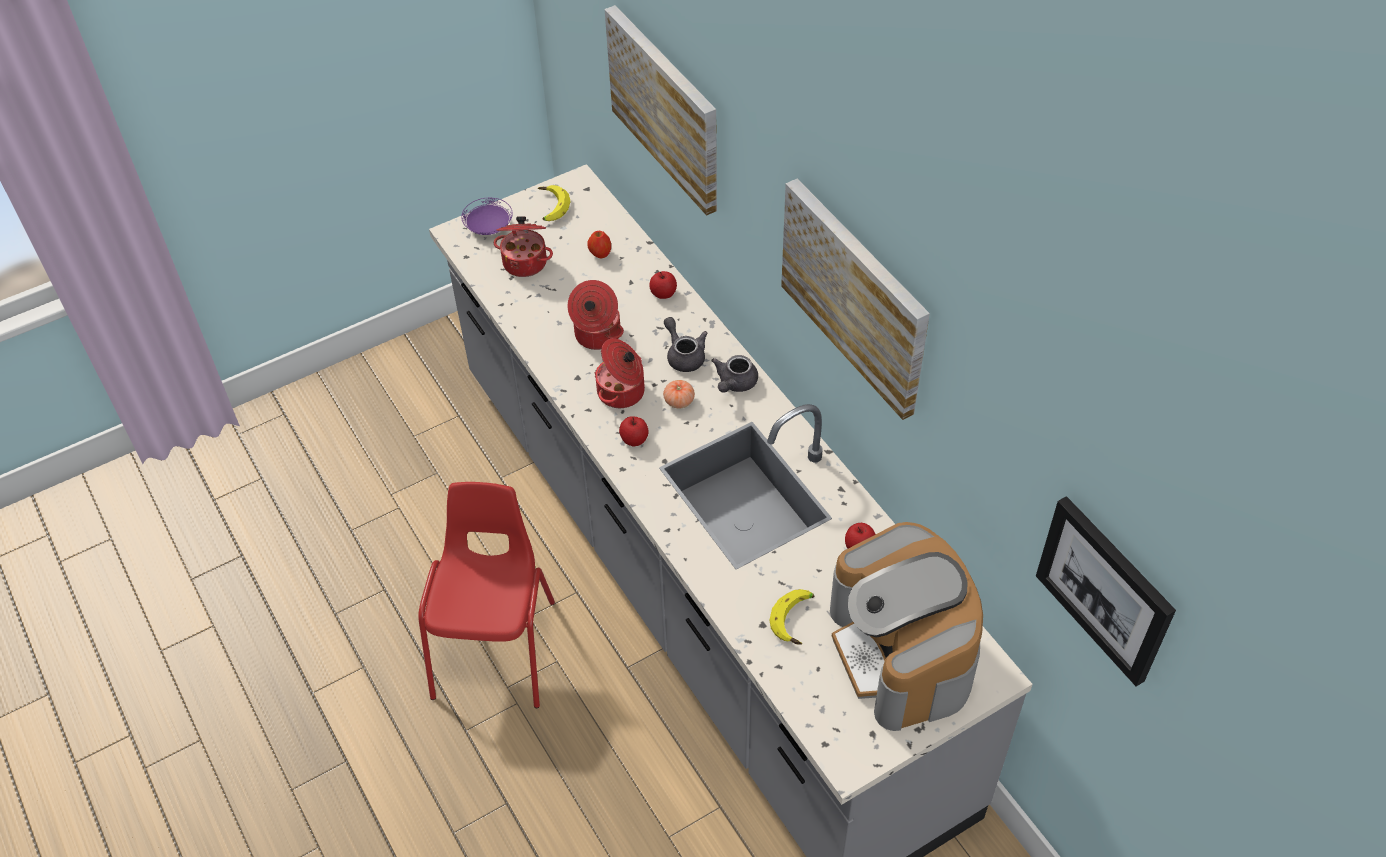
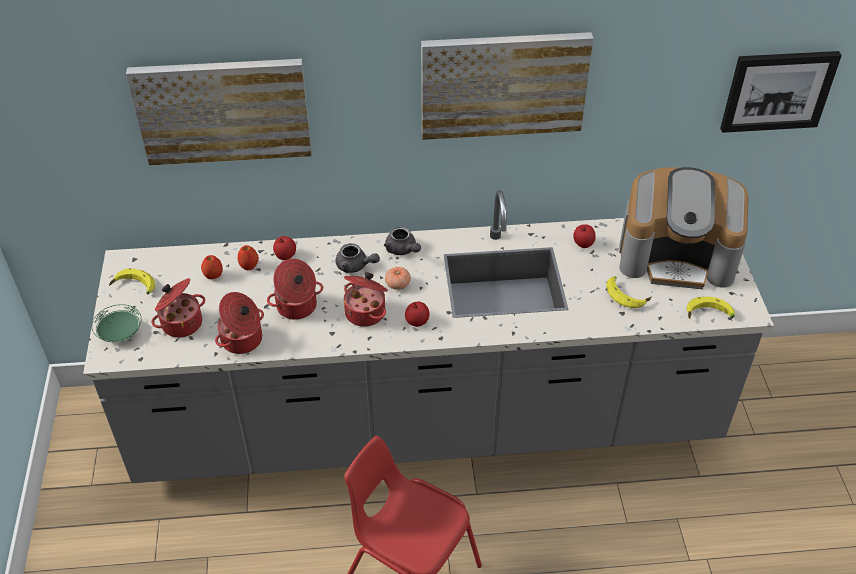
camera: 65 degrees left, 5 degrees down
(489, 227) = (119, 333): purple plate -> green plate
(529, 315) = (243, 340): none -> cooking pot
(630, 273) = (249, 266): none -> apple
(684, 355) = (355, 266): grey teapot -> grey teapot turned 150 degrees counterclockwise
(815, 719) = (709, 315): none -> banana

